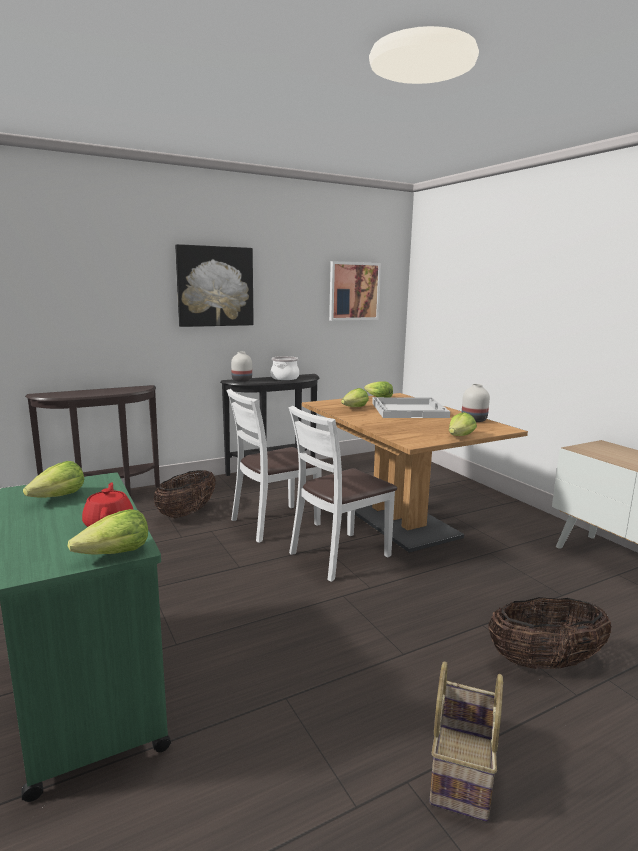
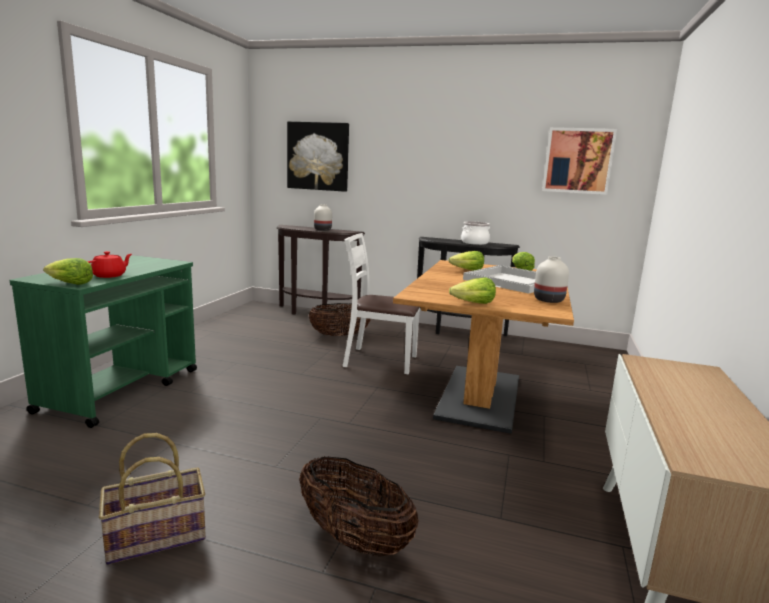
camera: 45 degrees right, 0 degrees up
(59, 497) = (136, 263): lettuce -> none
(215, 286) = (423, 151): picture -> picture (318, 156)
(242, 380) = (433, 238): white vase -> white vase (322, 230)
(339, 555) = (375, 396): white chair -> none

